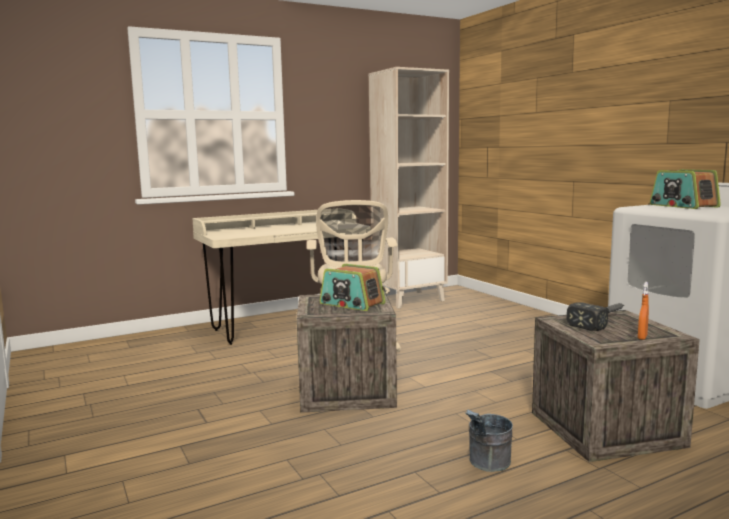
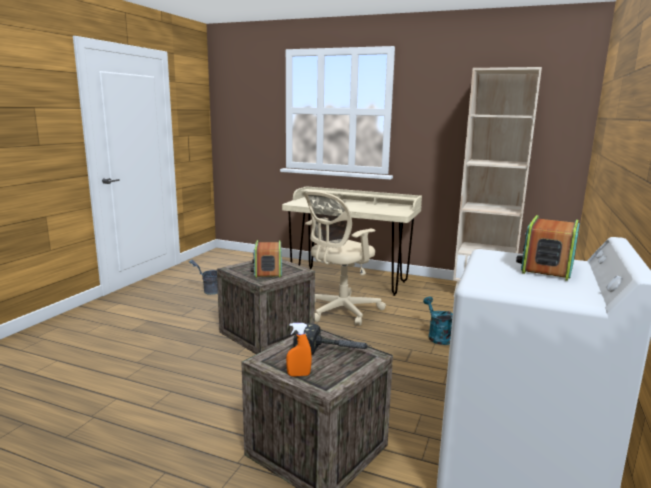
camera: 50 degrees right, 5 degrees up
(464, 335) = (437, 336): none -> turquoise watering can
(487, 465) = (201, 413): grey bucket -> grey bucket (209, 291)

